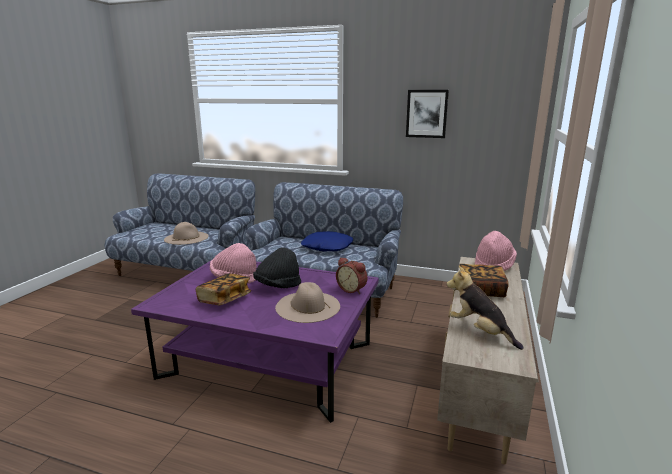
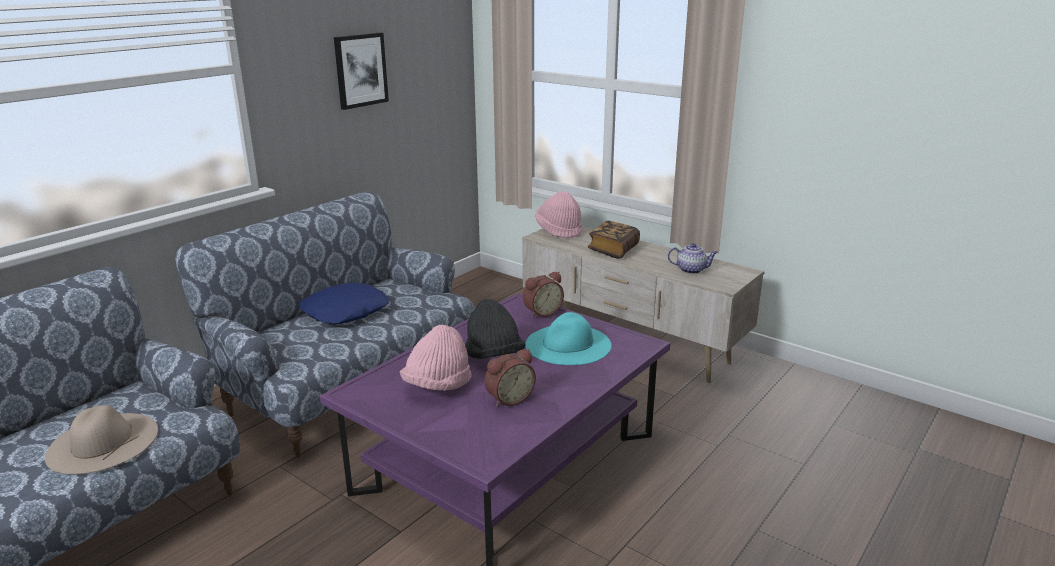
camera: 70 degrees left, 5 degrees up
(224, 299) = (508, 398): book -> alarm clock
(307, 306) = (568, 344): beige hat -> turquoise hat
(480, 331) = (691, 270): plush toy -> teapot

